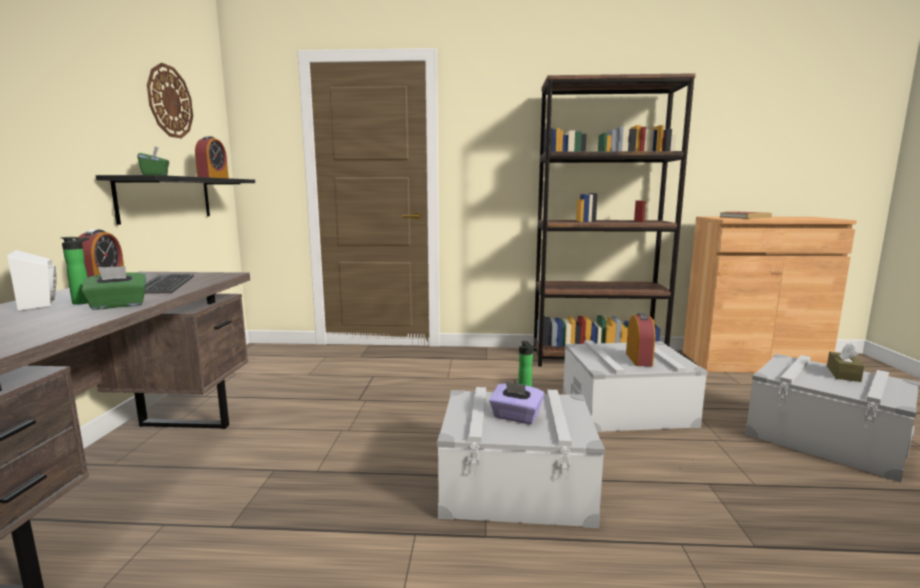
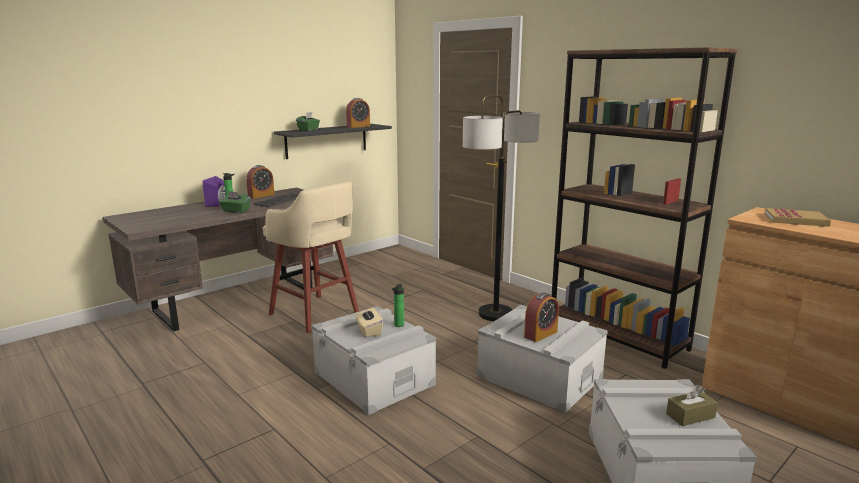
camera: 45 degrees right, 5 degrees up
(42, 304) = (219, 204): white speaker -> purple speaker
(170, 101) = (337, 76): wall clock -> none
(291, 449) = (315, 314): none -> beige stool
(484, 374) = (495, 314): none -> floor lamp
(516, 417) = (369, 331): purple tissue box -> beige tissue box

